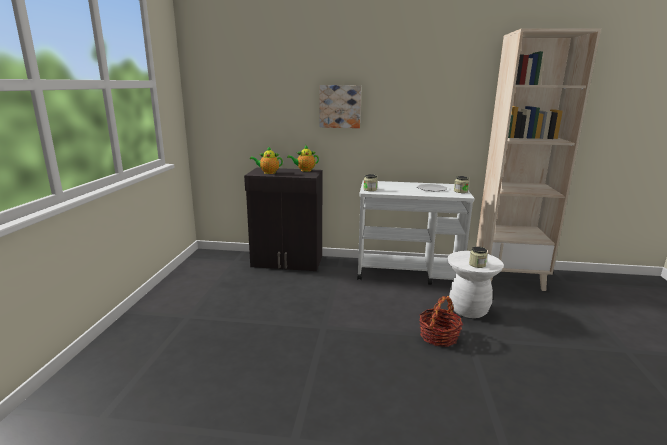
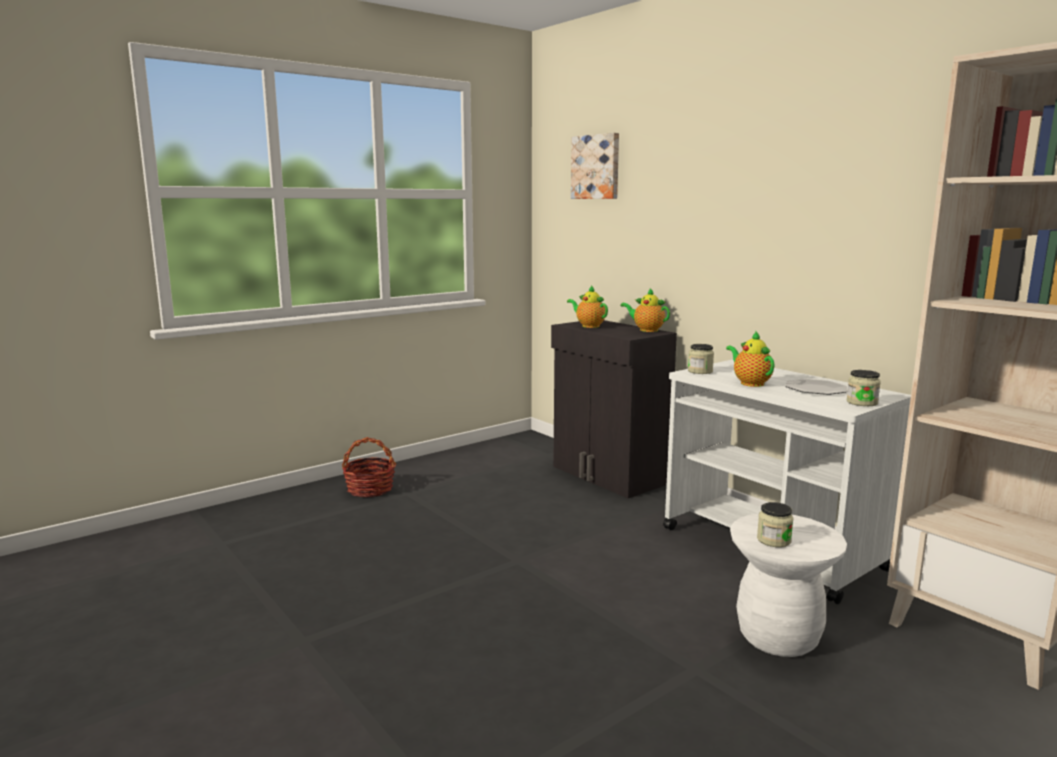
camera: 45 degrees right, 5 degrees down
(340, 106) = (708, 227): picture -> picture (596, 167)
(404, 191) = (750, 383): none -> teapot
(438, 336) = (649, 643): basket -> basket (370, 489)

